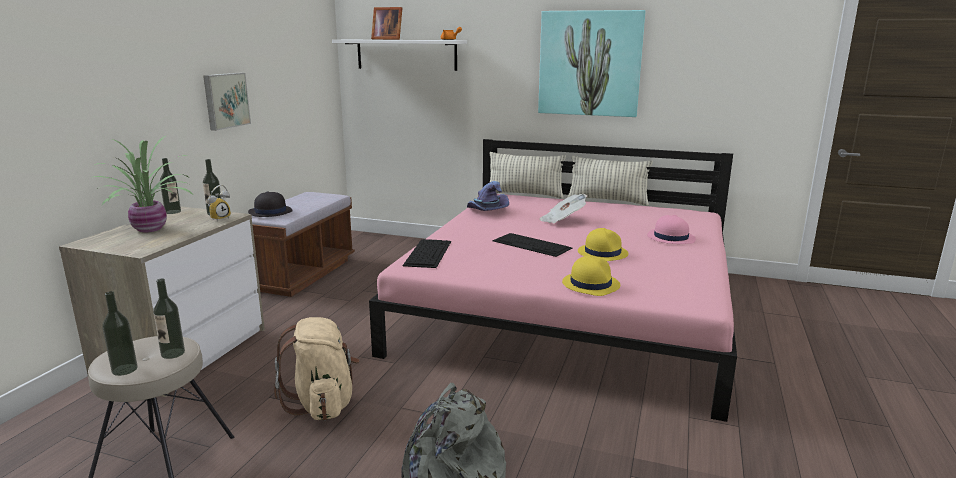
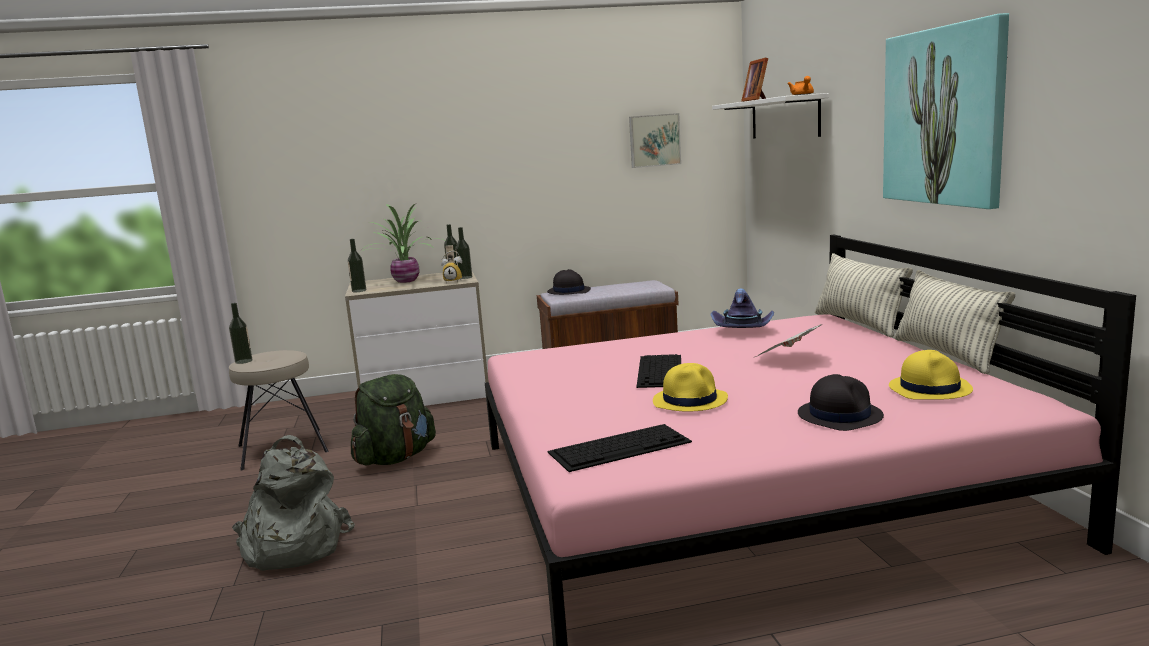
camera: 60 degrees right, 5 degrees down
(173, 353) = (273, 361): bottle -> bottle (359, 291)
(225, 100) = (542, 175): picture -> picture (654, 140)
(322, 403) = (395, 458): beige backpack -> green backpack
(428, 253) = (559, 350): keyboard -> keyboard (620, 446)
(590, 284) = (566, 419): yellow hat -> yellow hat (930, 388)
(670, 237) = (839, 415): pink hat -> black hat

